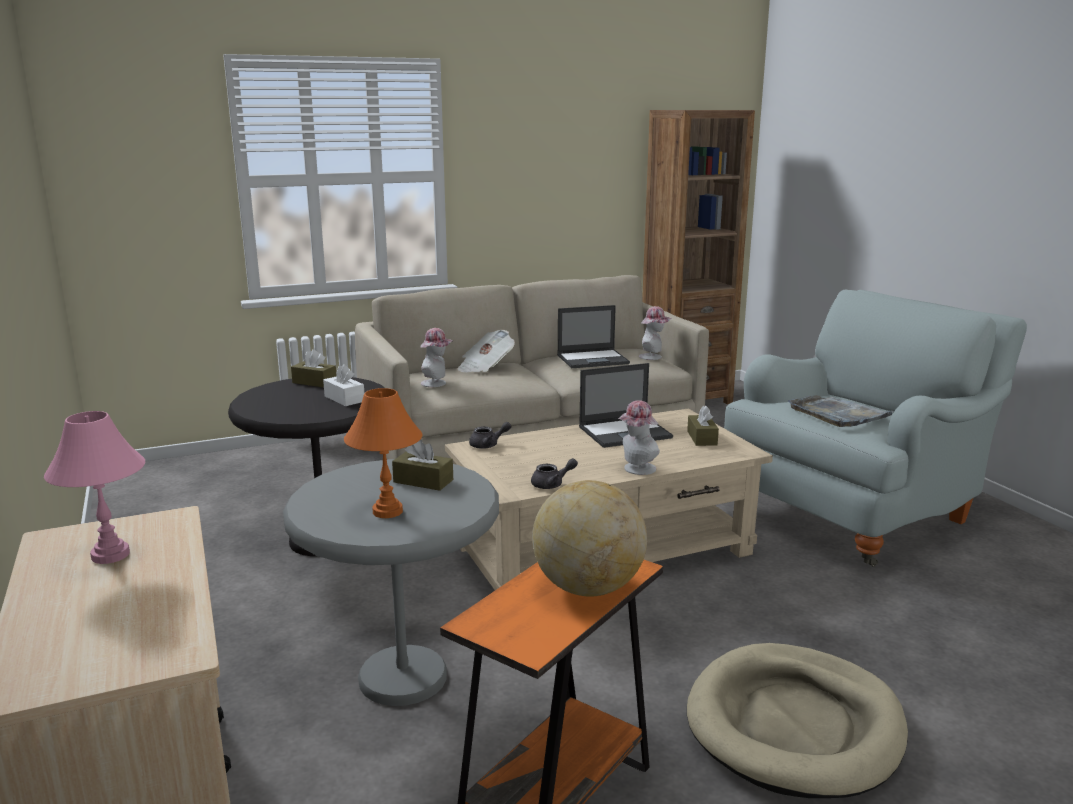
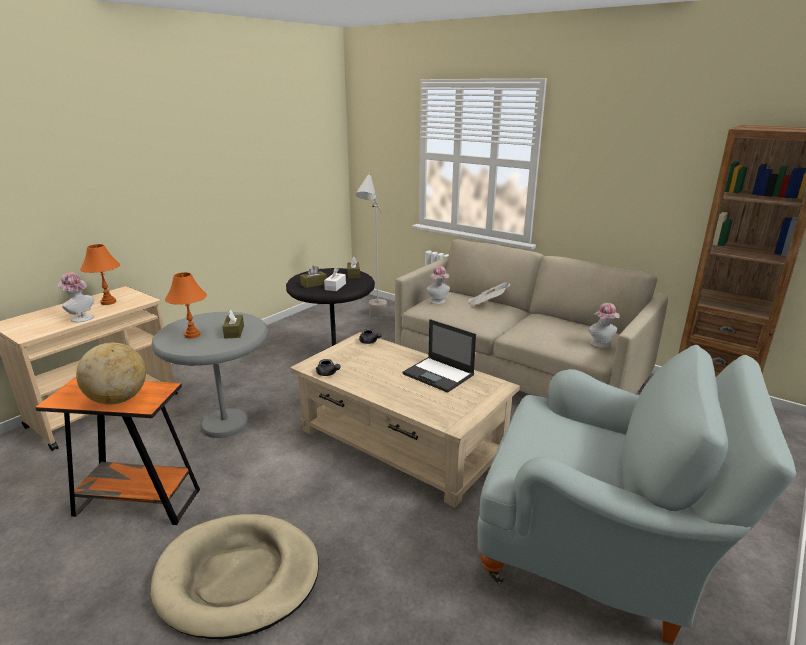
camera: 60 degrees right, 5 degrees up
(109, 555) = (108, 302): pink table lamp -> orange table lamp
(243, 481) = (374, 319): none -> grey floor lamp
(593, 359) = (557, 327): laptop -> none
(636, 469) = (376, 393): hat -> hat (80, 317)
(702, 438) = (460, 403): brown tissue box -> brown tissue box (313, 284)
(838, 414) = (553, 445): grey tray -> none

